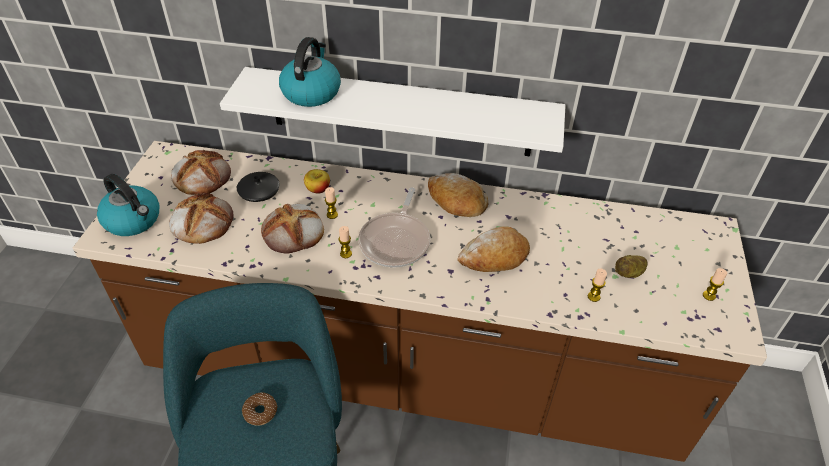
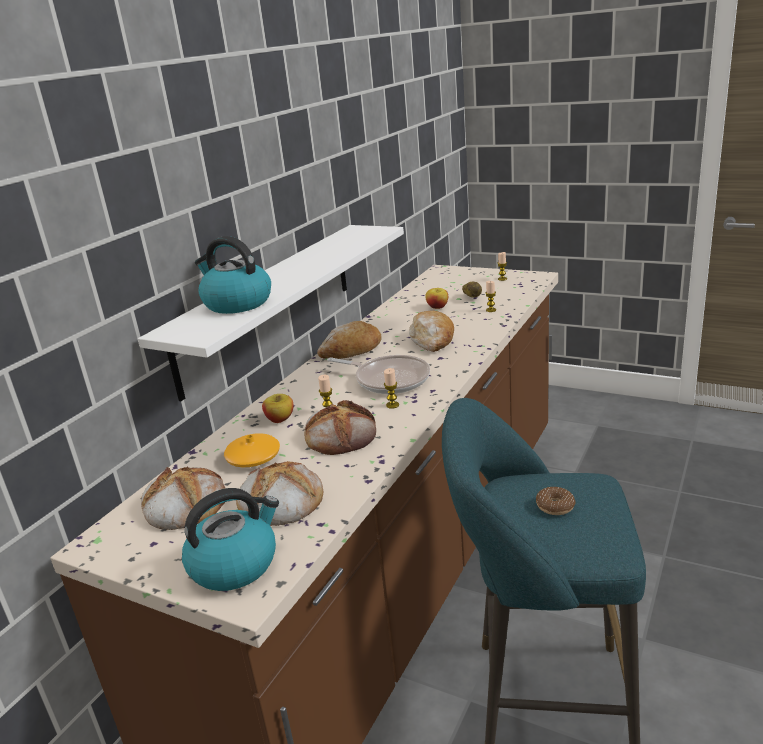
camera: 70 degrees left, 20 degrees down
(259, 191) = (253, 458): black vase -> orange vase
(588, 246) = (437, 307): none -> apple

